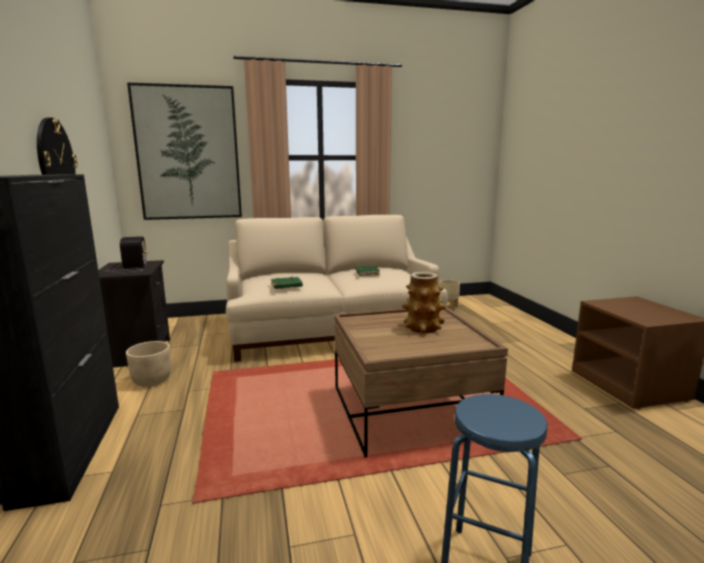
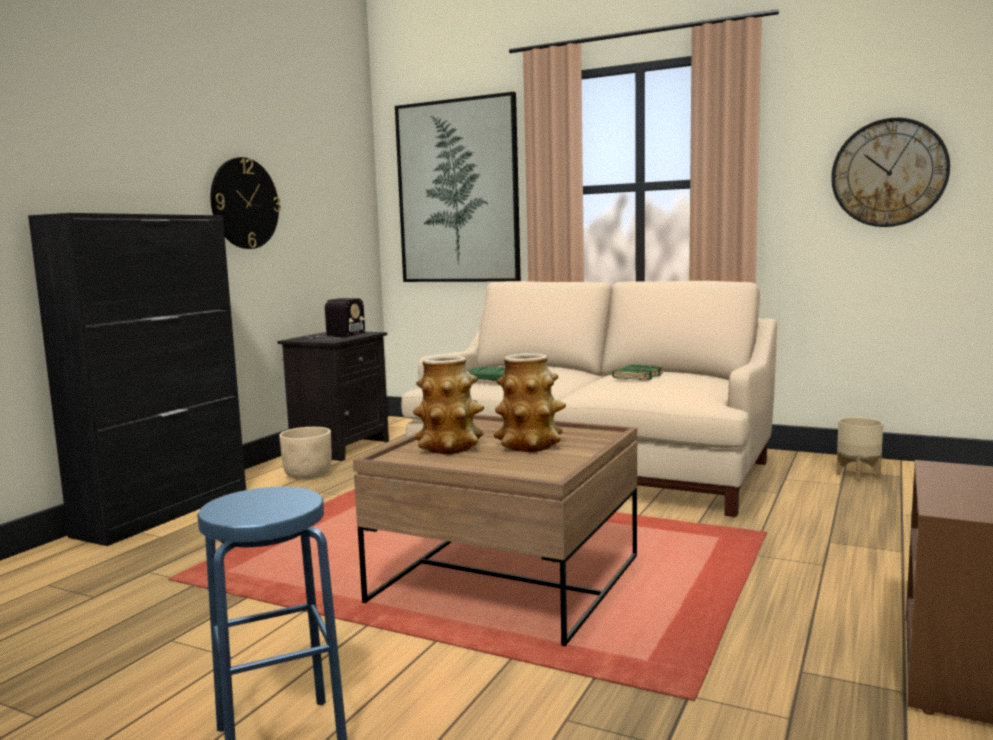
camera: 40 degrees right, 5 degrees down
(387, 339) = (450, 447): none -> vase
(445, 158) = (889, 173): none -> wall clock

